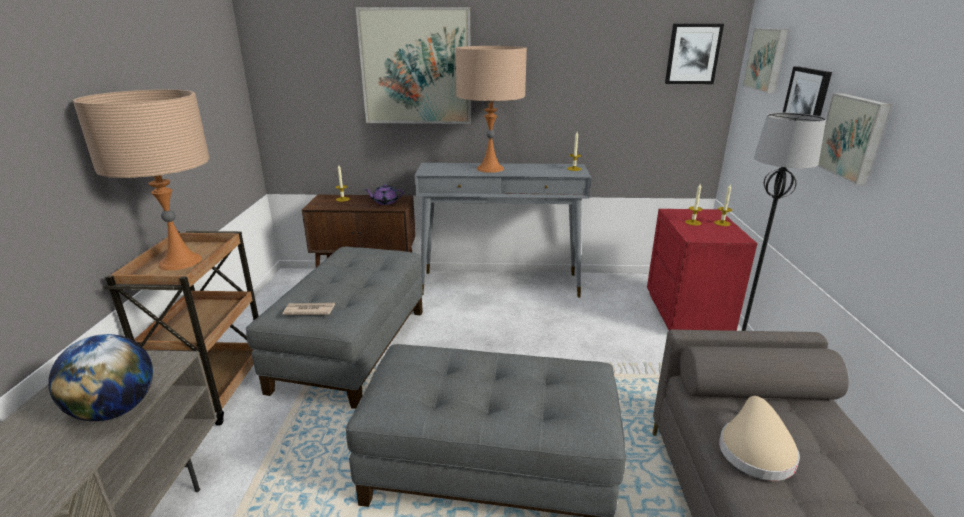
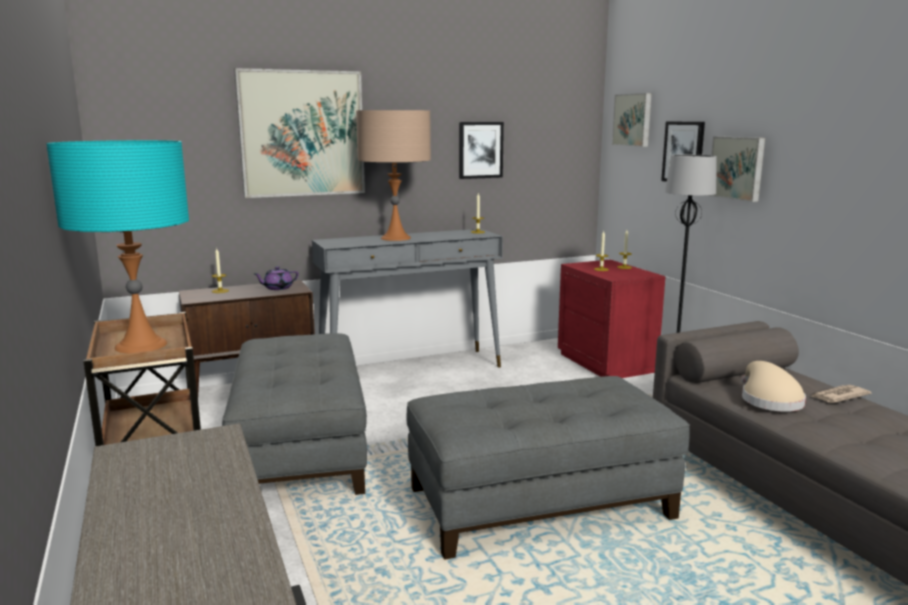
camera: 25 degrees left, 10 degrees down
(115, 410) = (218, 475): globe -> none
(180, 261) = (141, 345): beige table lamp -> turquoise table lamp
(309, 310) = (293, 388): newspaper -> newspaper (838, 396)
(693, 54) = (563, 118): picture -> picture (480, 150)

